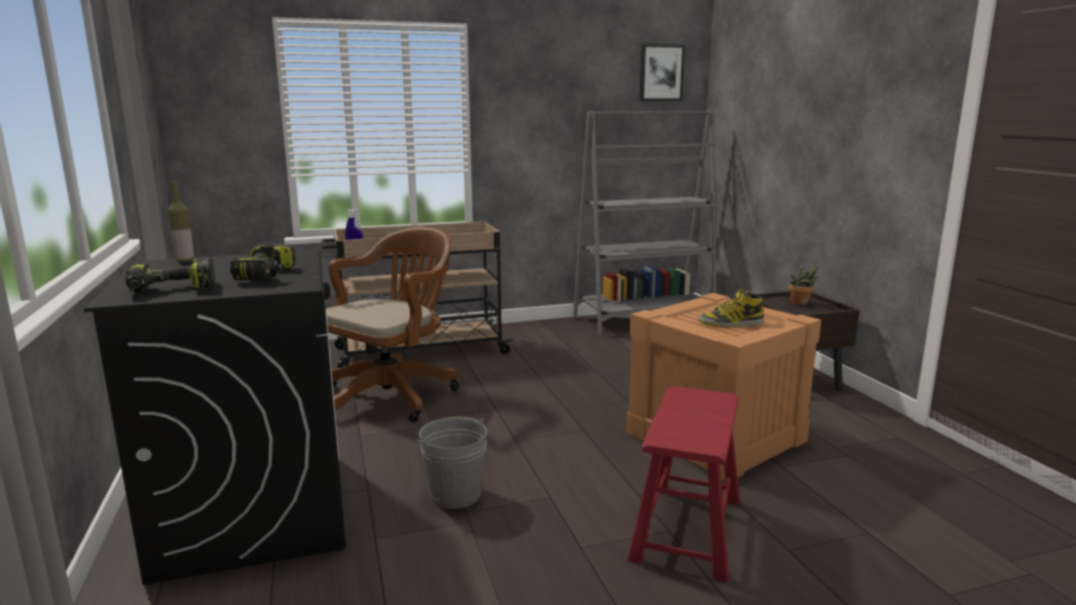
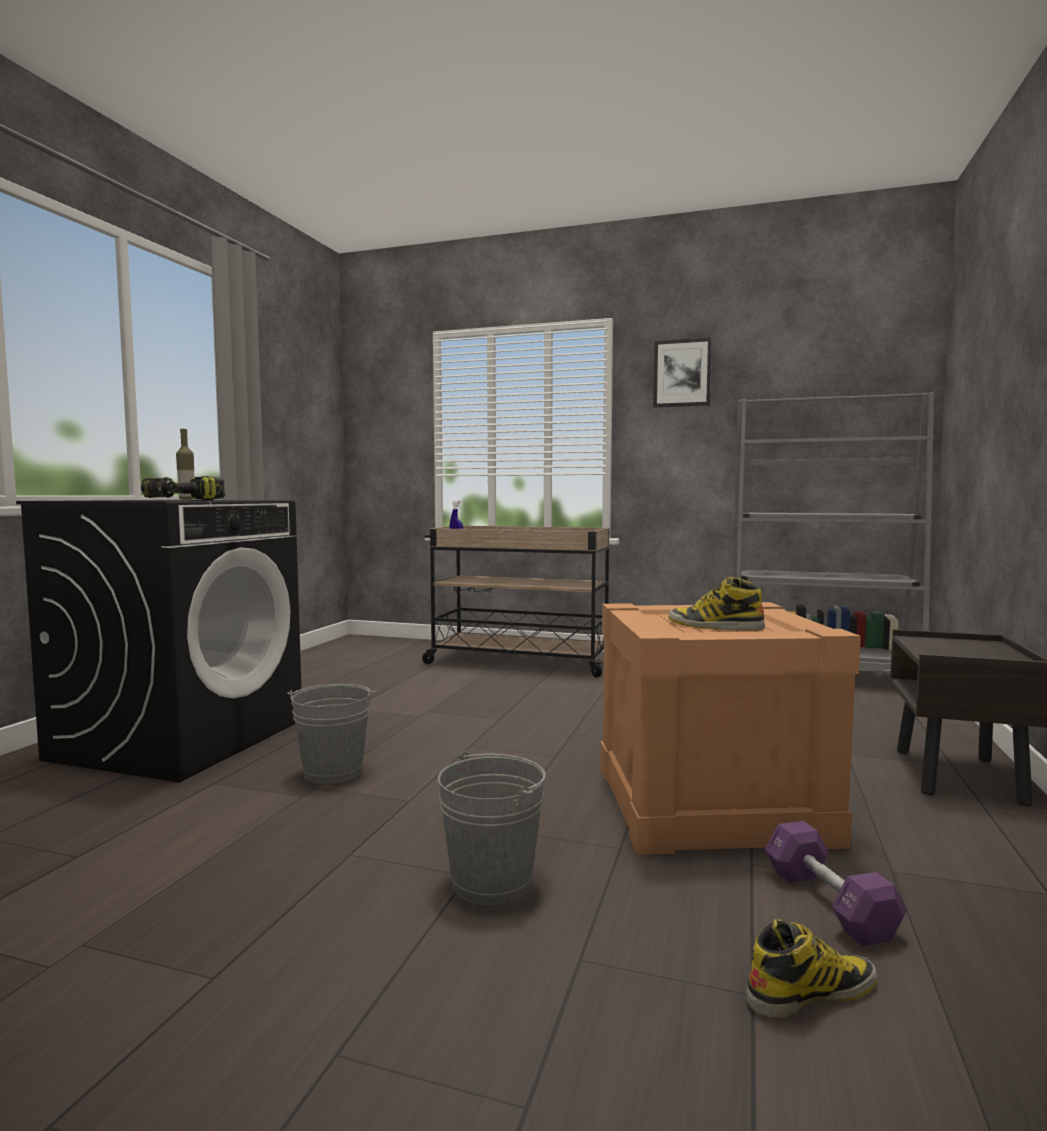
camera: 35 degrees right, 10 degrees down
(171, 289) = (98, 500): power drill -> none
(393, 394) = (434, 687): brown office chair -> none
(661, 73) = (866, 353): picture -> picture (682, 373)
(687, 529) = (492, 882): red stool -> grey bucket
(801, 304) = (966, 648): potted plant -> none
(837, 475) = (829, 903): none -> purple dumbbell
(884, 521) = (811, 992): none -> boot

